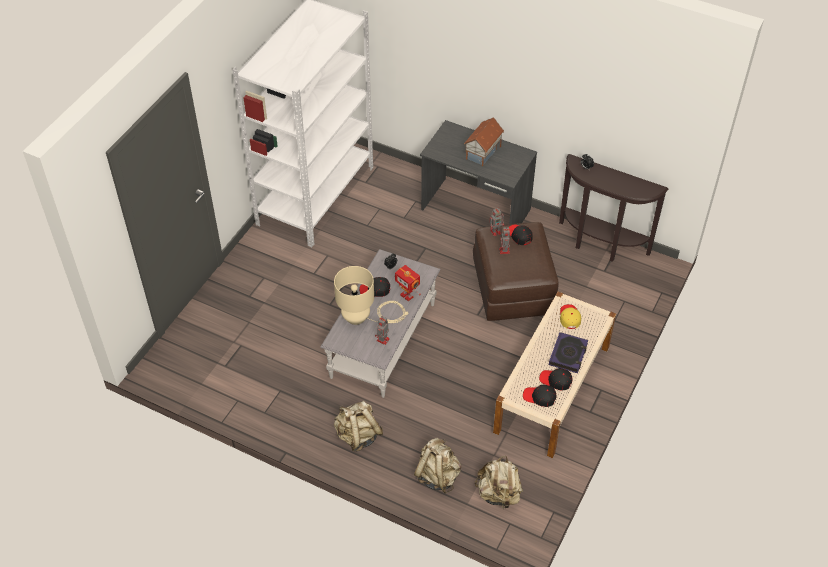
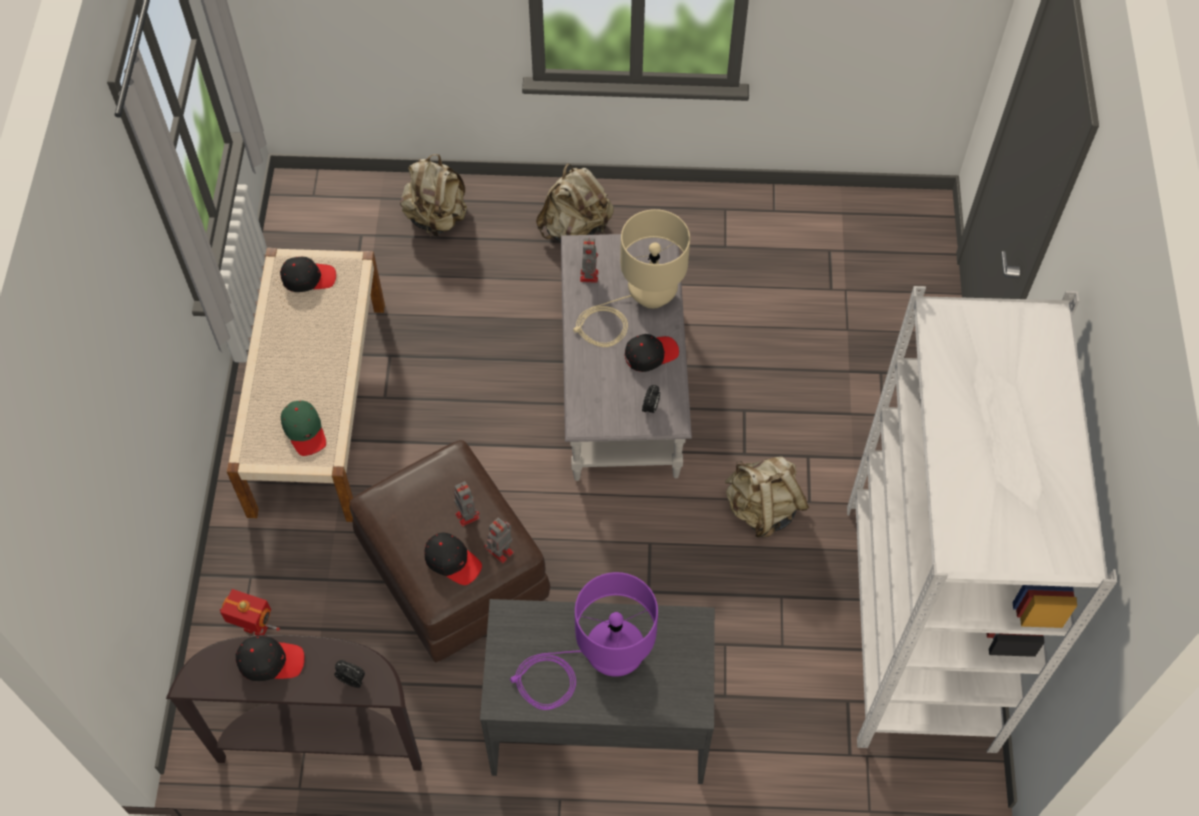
camera: 155 degrees right, 10 degrees up
(407, 295) = (593, 365): toy robot -> toy robot (255, 629)
(483, 153) = (588, 665): toy house -> purple table lamp
(498, 494) = (342, 225): beige backpack -> beige backpack (762, 509)
(555, 380) = (292, 313): black cap -> black cap (270, 661)
(568, 355) = (286, 363): book -> none
(569, 317) = (304, 431): yellow cap -> green cap

